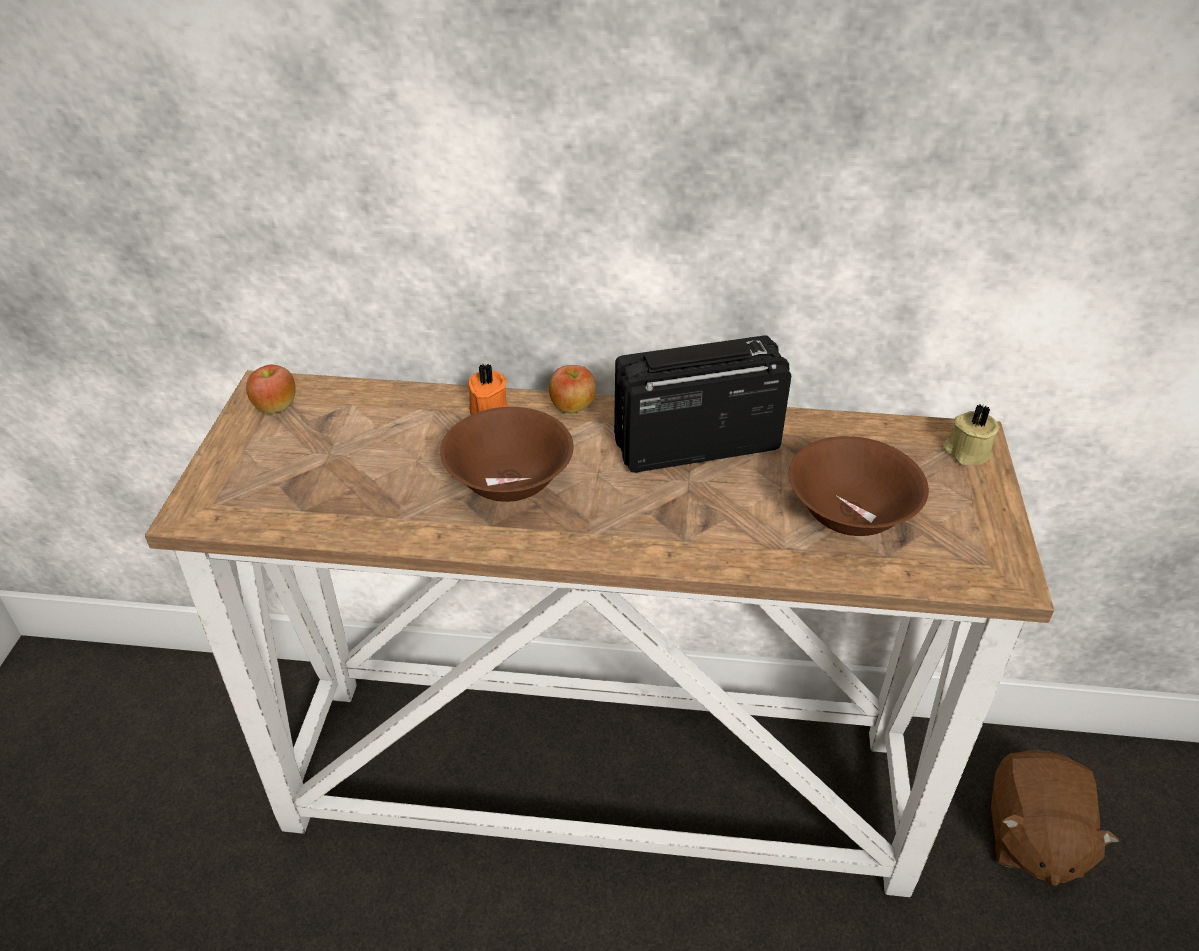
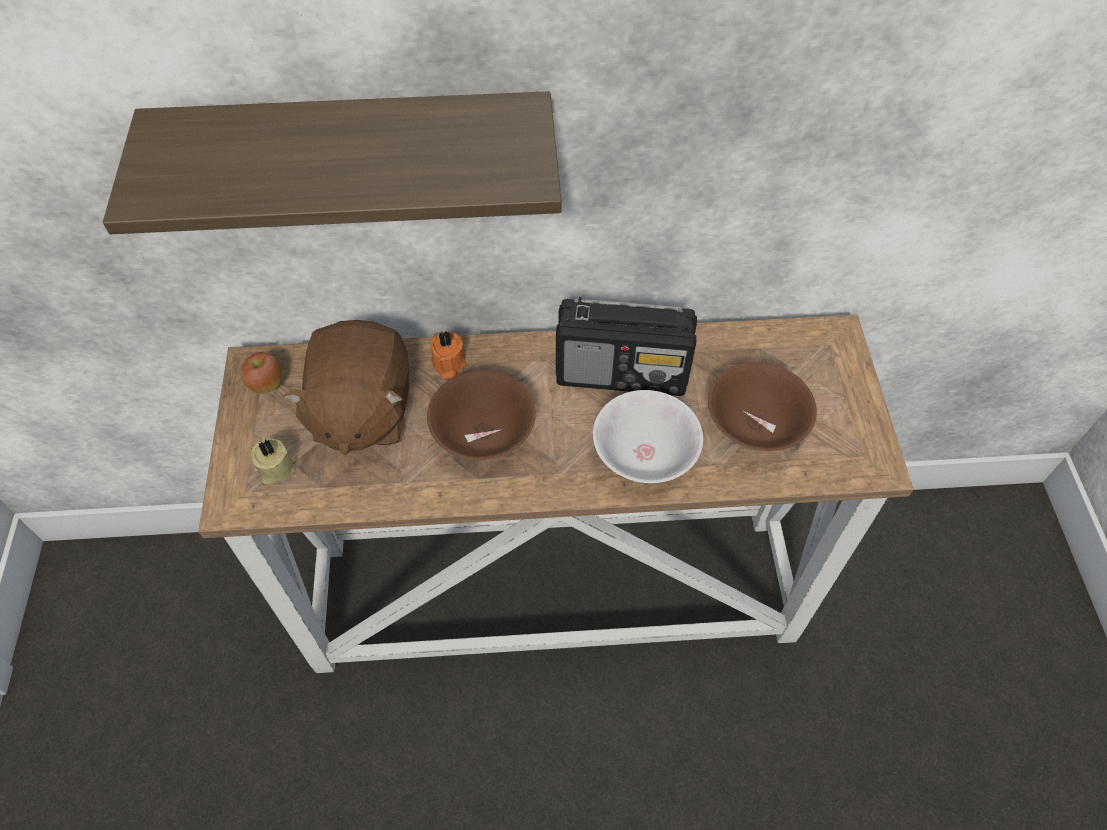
camera: 10 degrees left, 15 degrees up
(408, 124) = (356, 155): none -> shelf
(572, 407) = (517, 349): apple -> none
(694, 444) = (623, 373): radio -> radio turned 150 degrees counterclockwise
(701, 528) = (643, 455): none -> white bowl
(966, 452) = (834, 350): beige candle -> beige candle (275, 468)
(1032, 838) = (877, 581): brown plush toy -> brown plush toy (361, 412)

